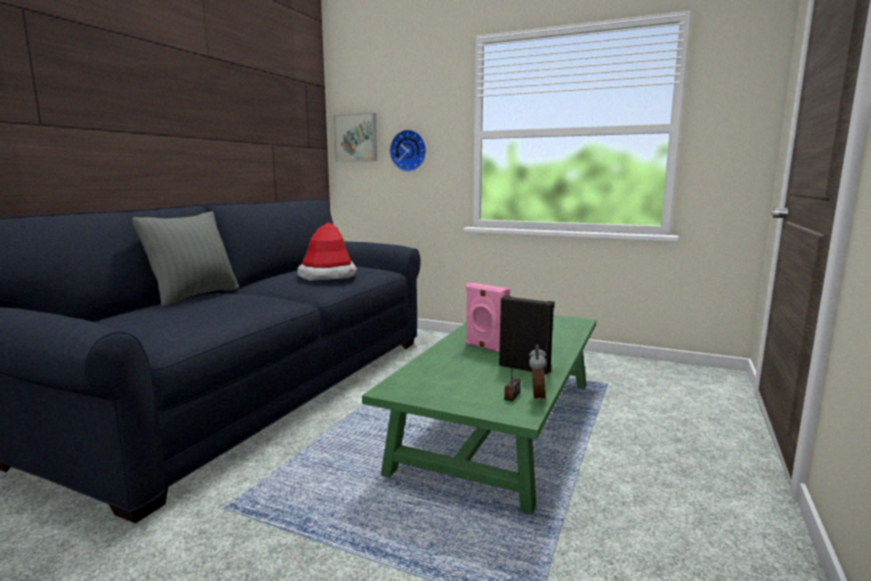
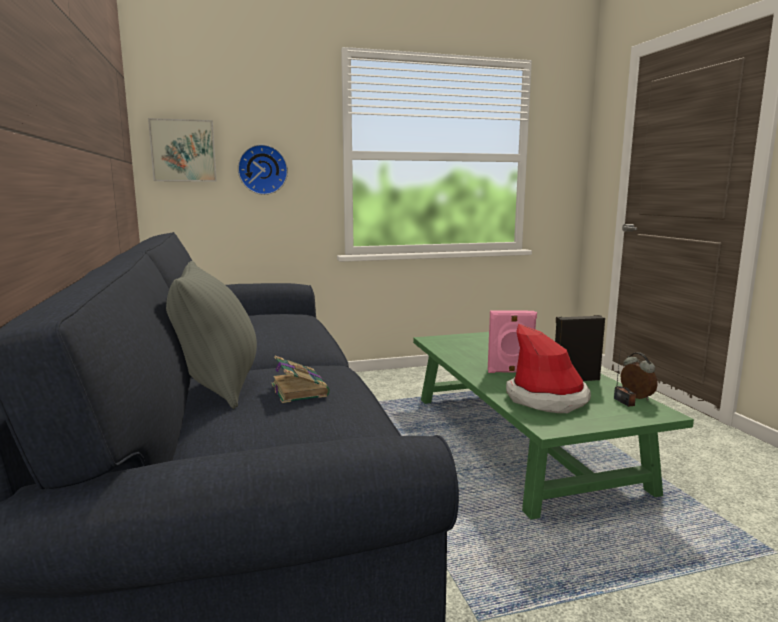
camera: 40 degrees left, 0 degrees up
(213, 306) = (299, 390): none -> book
(327, 276) = (286, 330): hat -> hat (547, 399)

